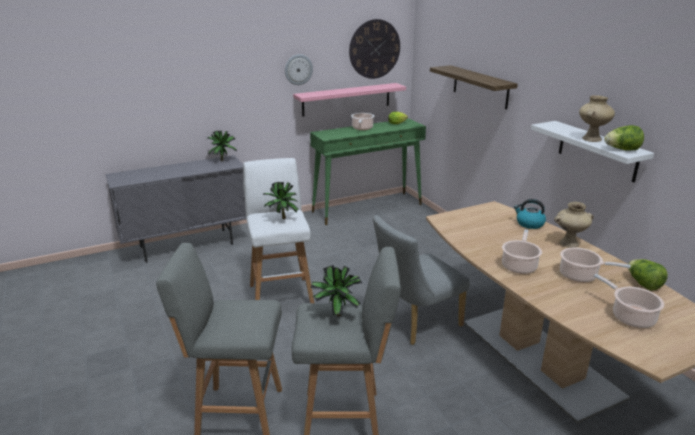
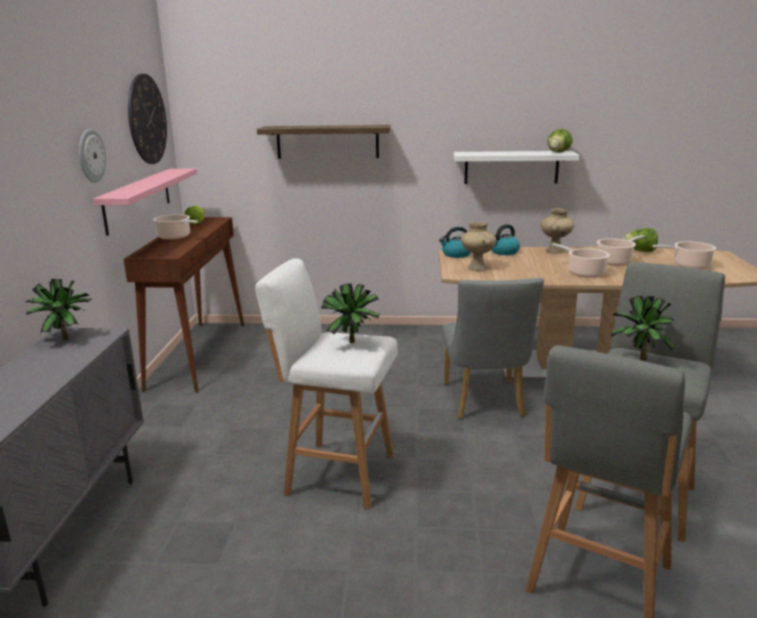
camera: 60 degrees left, 5 degrees down
(368, 208) = (199, 354): green console table -> brown console table
(492, 208) = (456, 254): none -> kettle
(591, 139) = (520, 153): beige vase -> beige vase (476, 268)

